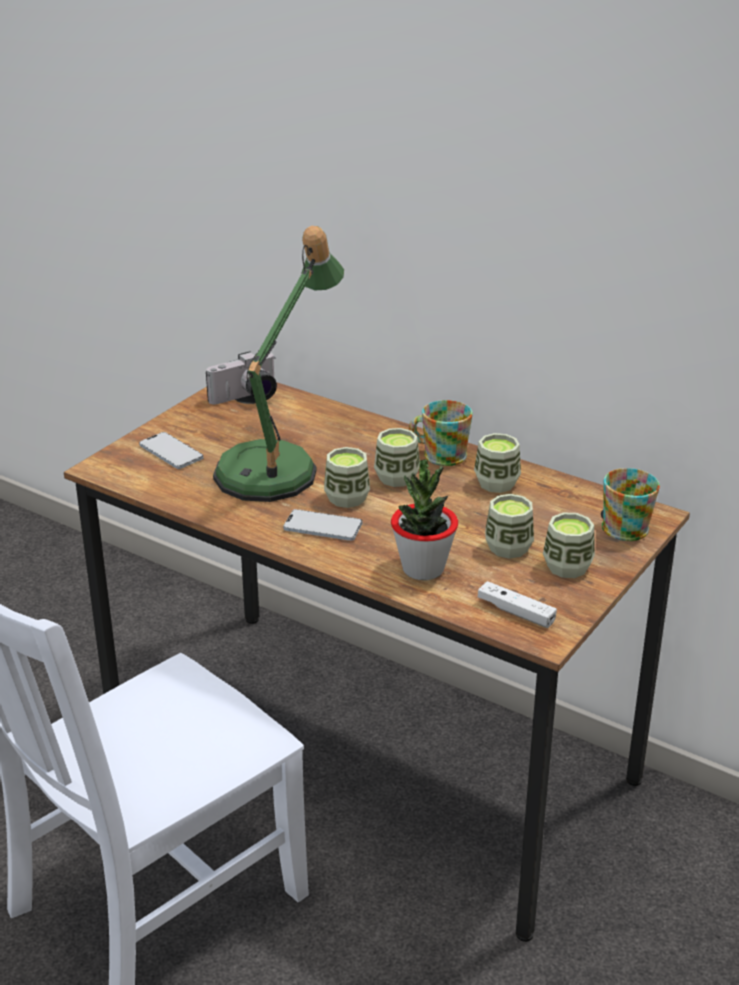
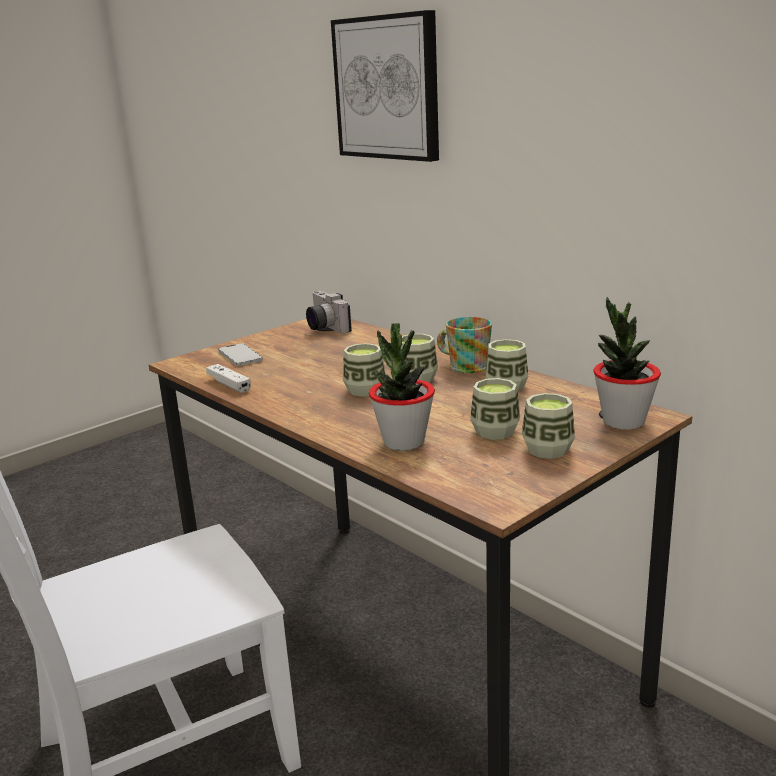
camera: 15 degrees right, 10 degrees down
(247, 398) = (324, 327): camera -> camera turned 75 degrees clockwise
(276, 466) = (319, 368): table lamp -> none
(323, 527) = (331, 408): phone -> none
(333, 129) = (388, 88): none -> picture
(516, 612) = (477, 481): white game controller -> white game controller (229, 384)
(628, 525) = (623, 421): mug -> potted plant

